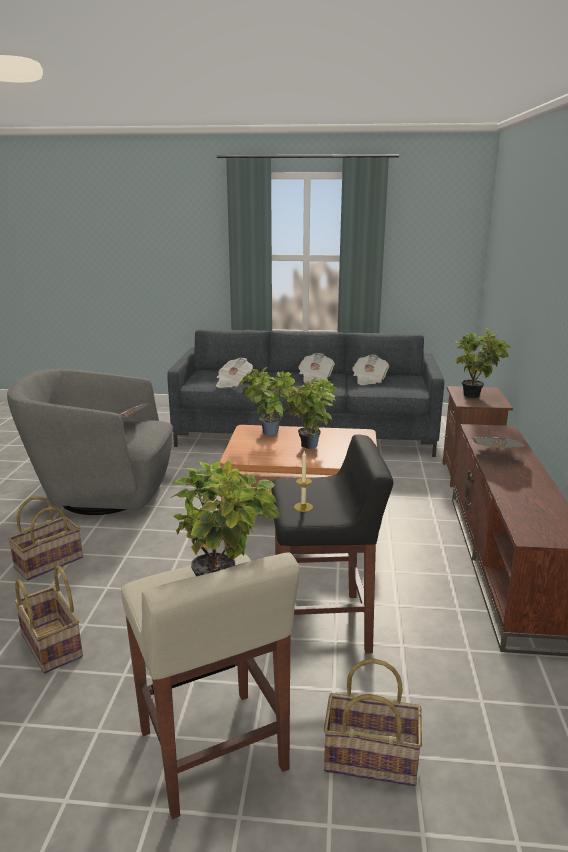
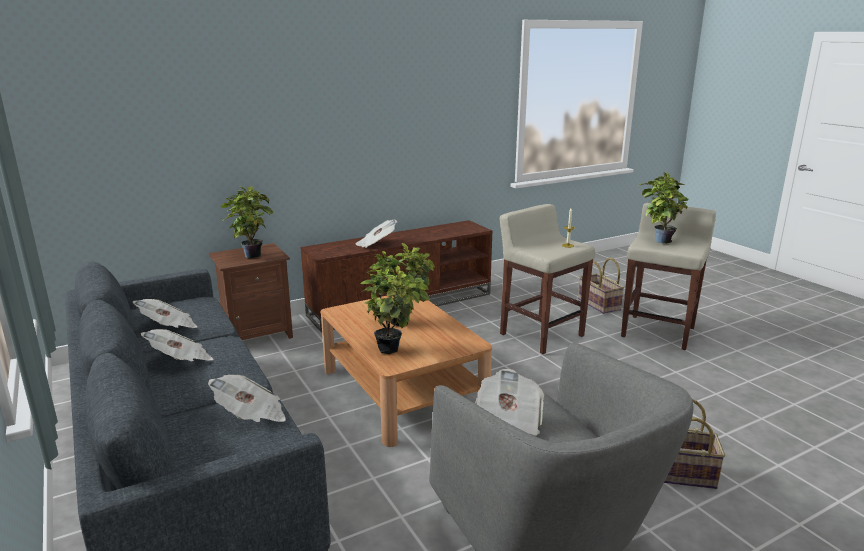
camera: 125 degrees left, 0 degrees up
(53, 645) = (711, 407): basket -> none
(323, 624) = (540, 334): black stool -> beige stool

